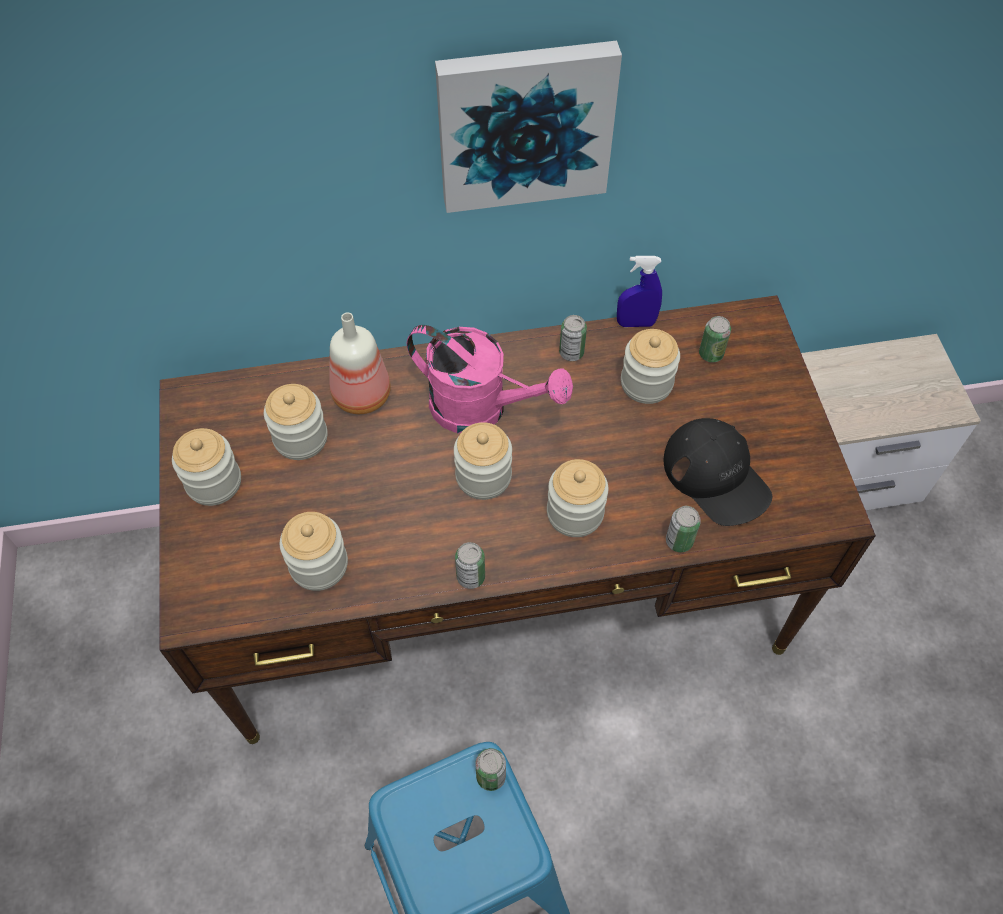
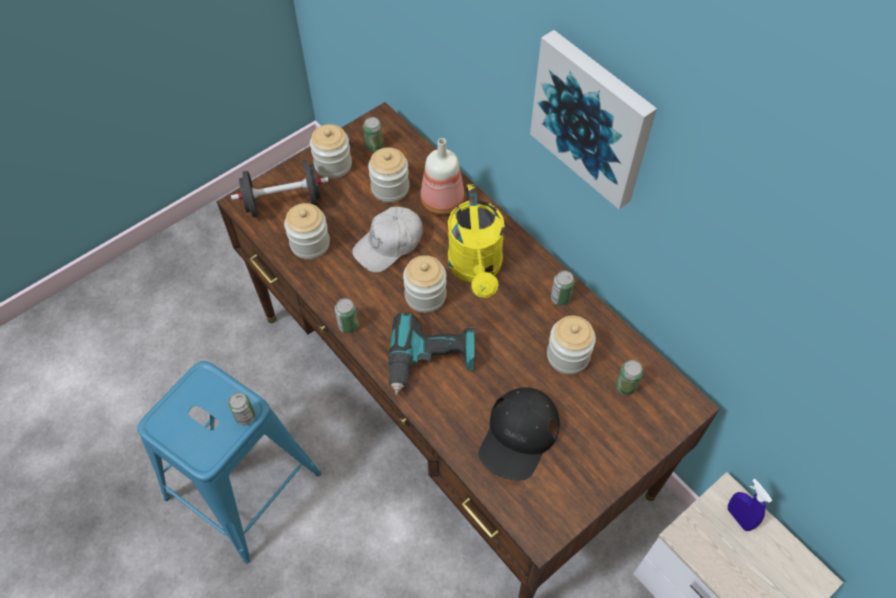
camera: 60 degrees right, 0 degrees up
(228, 566) = (283, 202): none -> black dumbbell
(384, 478) = (389, 244): none -> white cap
(481, 409) = (476, 269): pink watering can -> yellow watering can
(575, 513) = (431, 361): jar -> power drill
(635, 323) = (616, 325): blue spray bottle -> blue spray bottle (738, 517)
(679, 541) = (449, 434): can -> can (374, 146)

